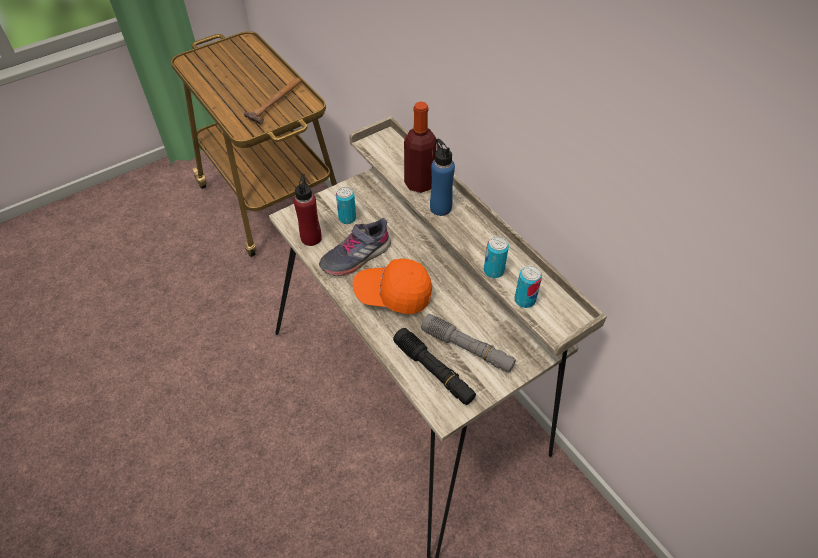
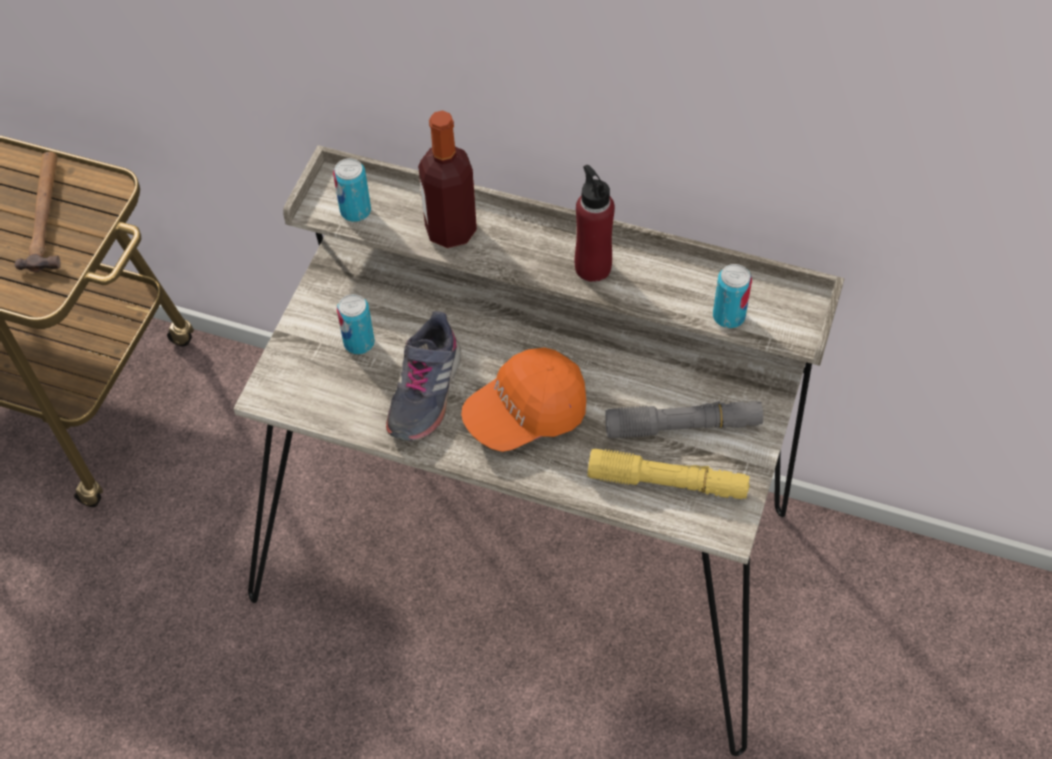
camera: 35 degrees left, 5 degrees up
(311, 238) = (333, 404): red bottle -> red bottle (593, 267)
(433, 371) = (668, 483): black flashlight -> yellow flashlight
(440, 208) = (512, 250): blue bottle -> none
(493, 271) = (658, 300): can -> can (355, 211)

